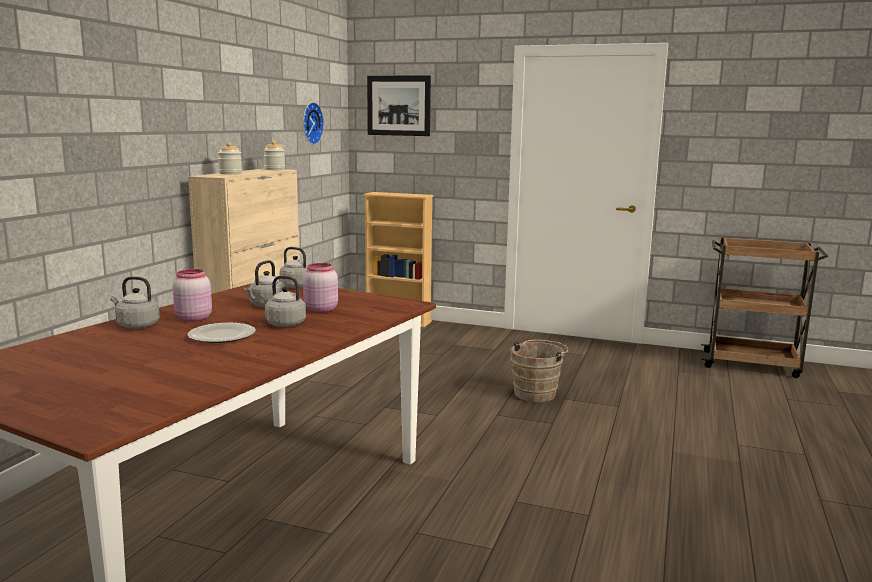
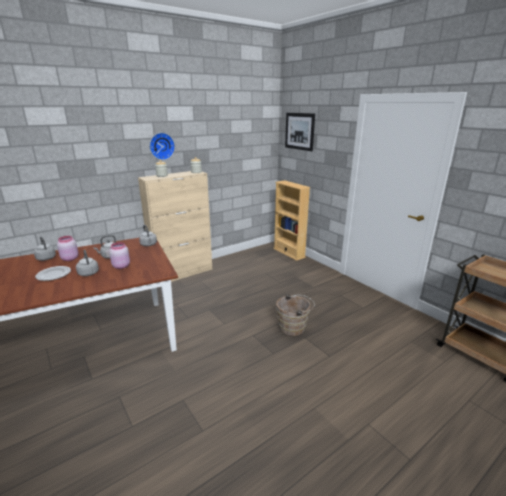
camera: 35 degrees right, 10 degrees up
(310, 123) = (242, 142): wall clock -> wall clock (161, 146)

